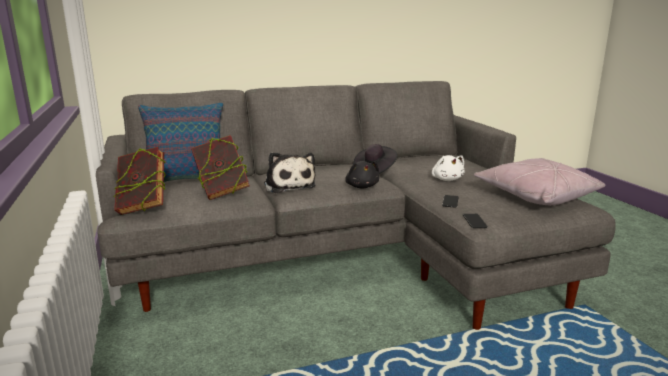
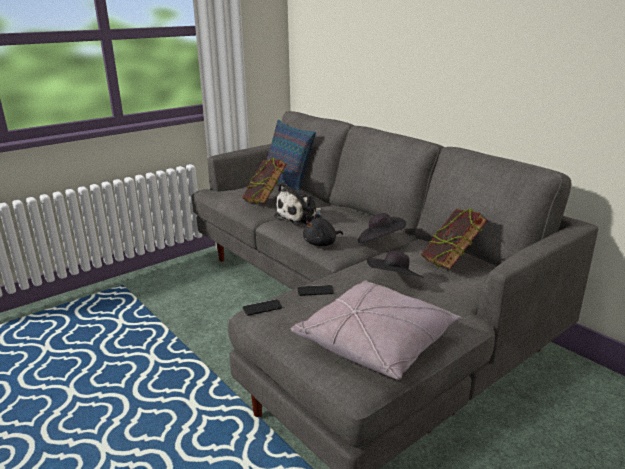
camera: 70 degrees right, 5 degrees up
(143, 208) = (222, 191): book -> book (450, 265)
(446, 179) = (394, 282): white plush toy -> black hat

